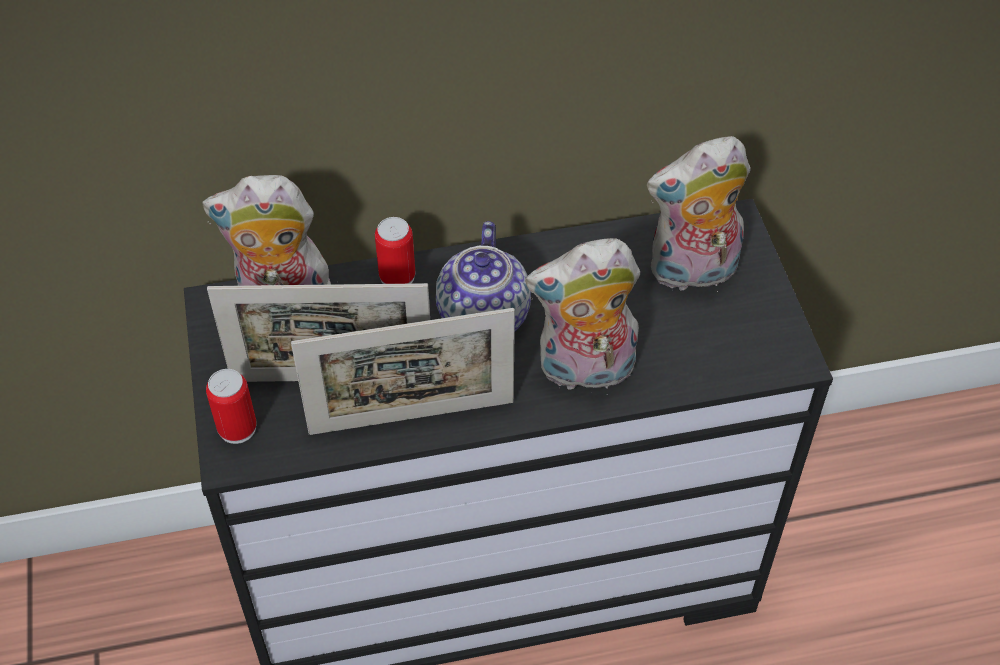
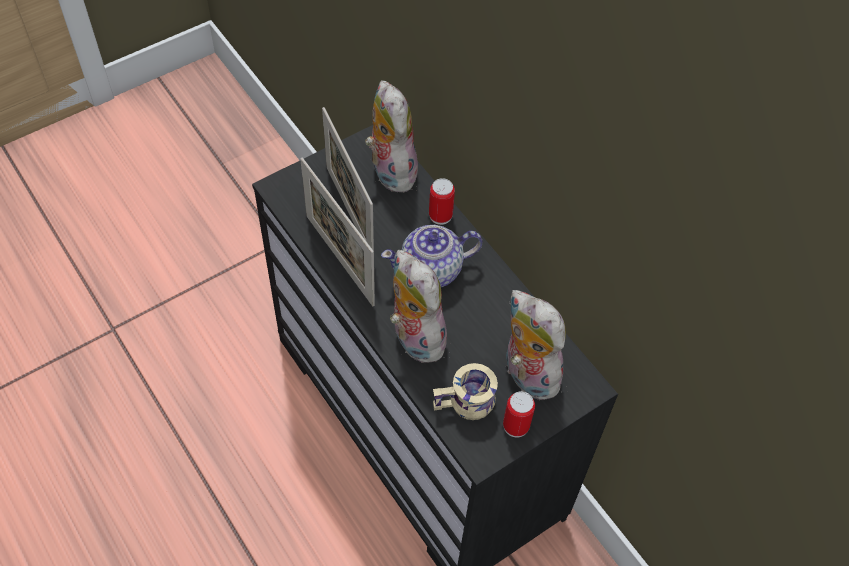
camera: 65 degrees right, 5 degrees up
(237, 428) = (297, 182): can -> can (516, 425)
(714, 350) = (466, 405): none -> beige mug

